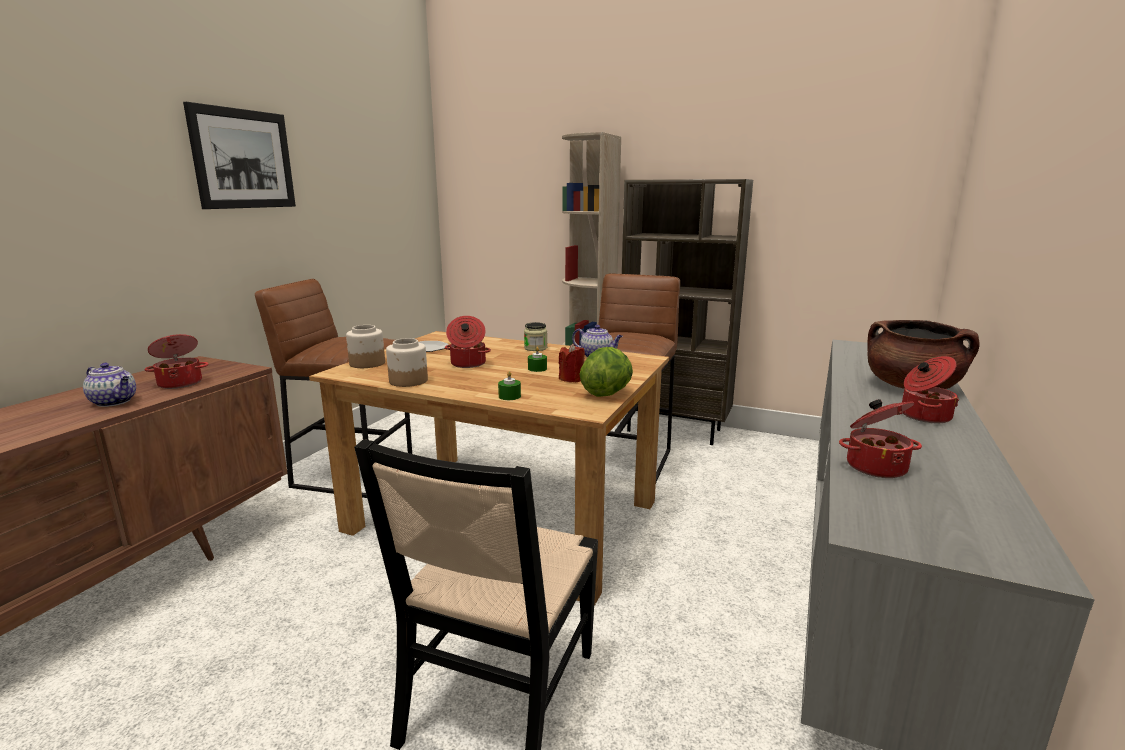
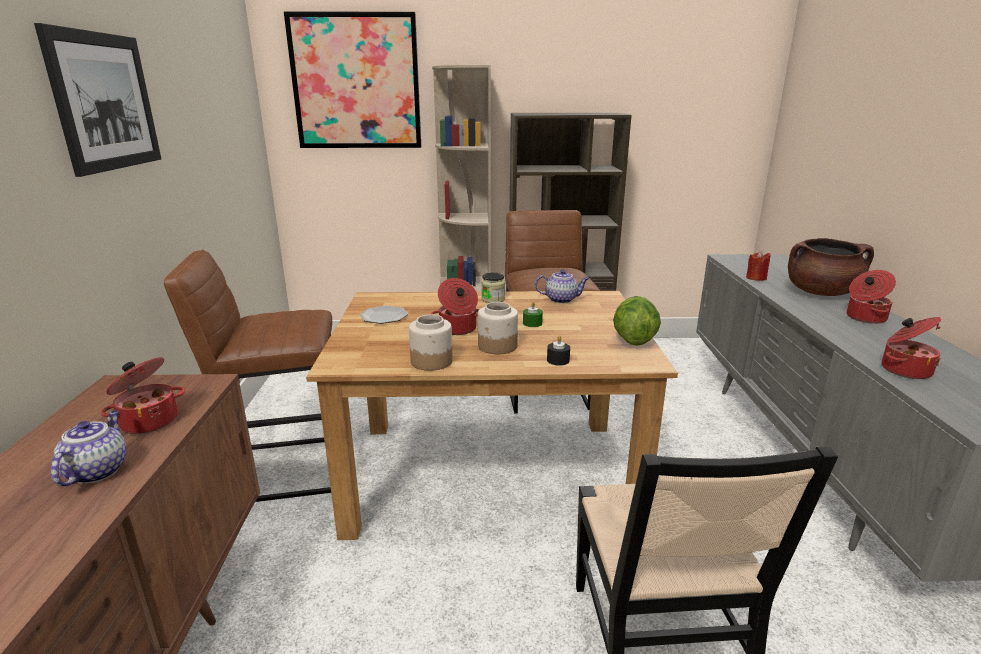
camera: 25 degrees left, 5 degrees up
(115, 402) = (97, 471): teapot -> teapot turned 90 degrees counterclockwise
(367, 363) = (349, 347): jar -> jar (497, 346)
(508, 154) = (356, 82): none -> picture
(509, 396) = (558, 360): green candle -> black candle
(572, 379) = (580, 329): red candle -> red candle (756, 278)

